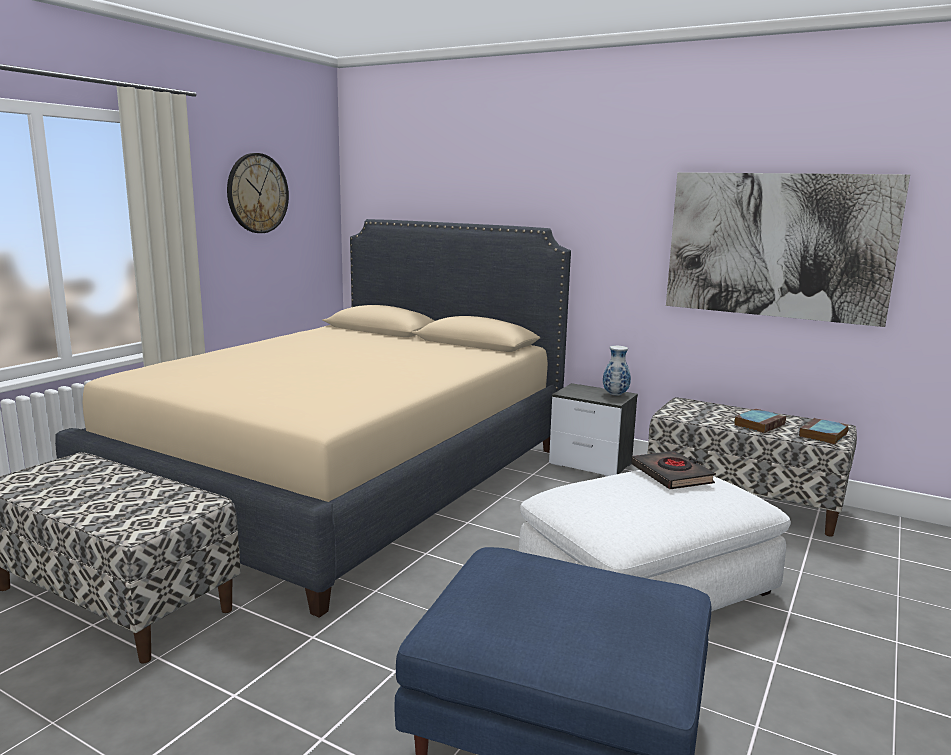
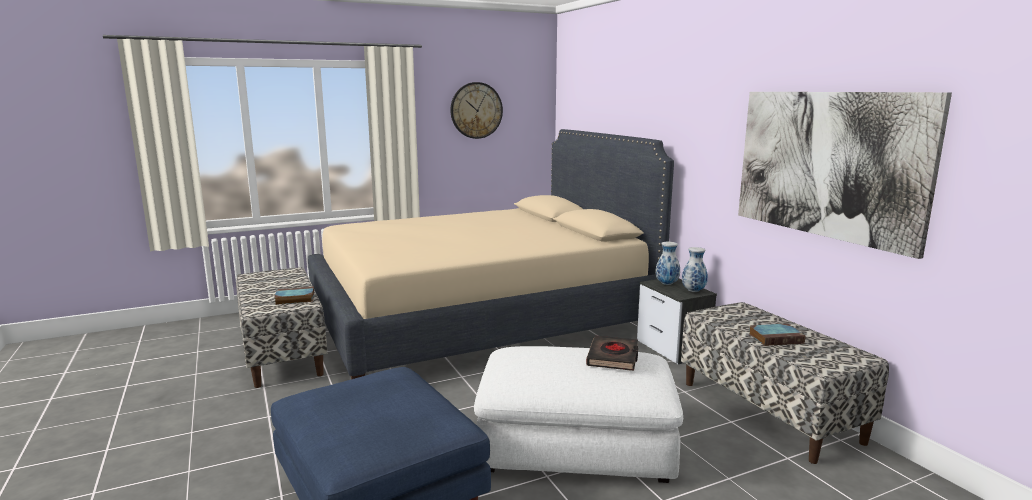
camera: 35 degrees right, 0 degrees up
(580, 391) = (667, 283): none -> vase
(823, 435) = (825, 361): book -> book (294, 299)

